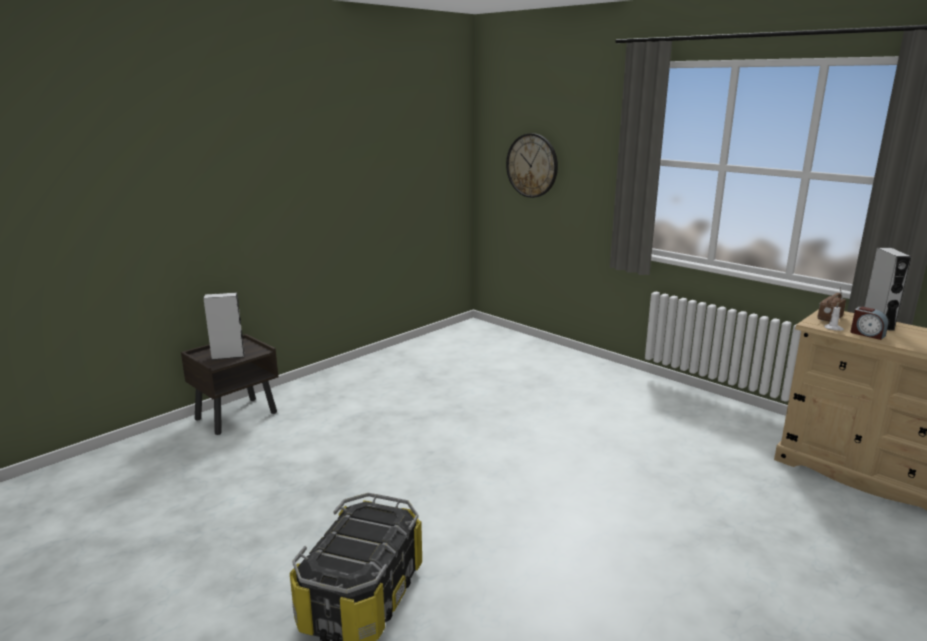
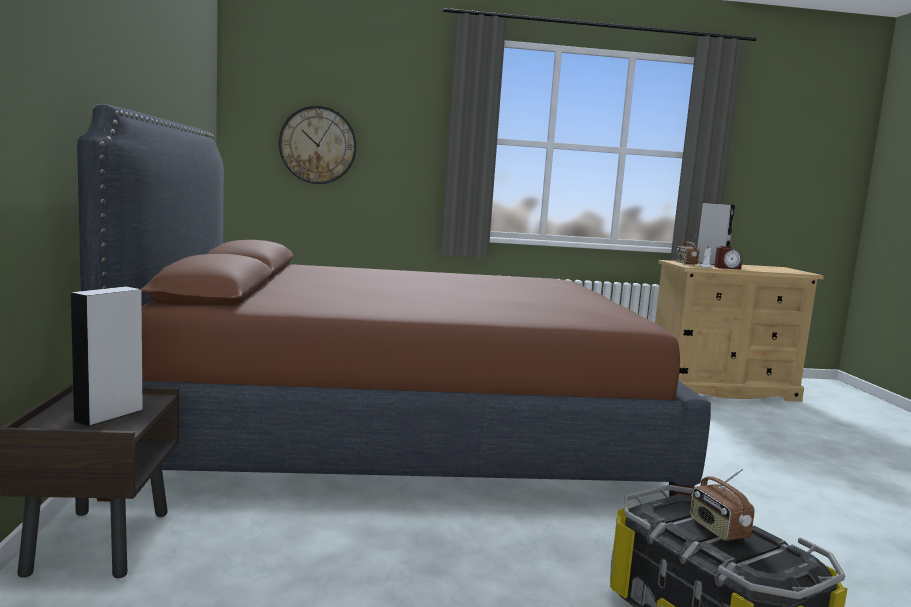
camera: 50 degrees left, 10 degrees down
(364, 535) = (717, 530): none -> radio
(463, 408) = (398, 432): none -> brown bed

